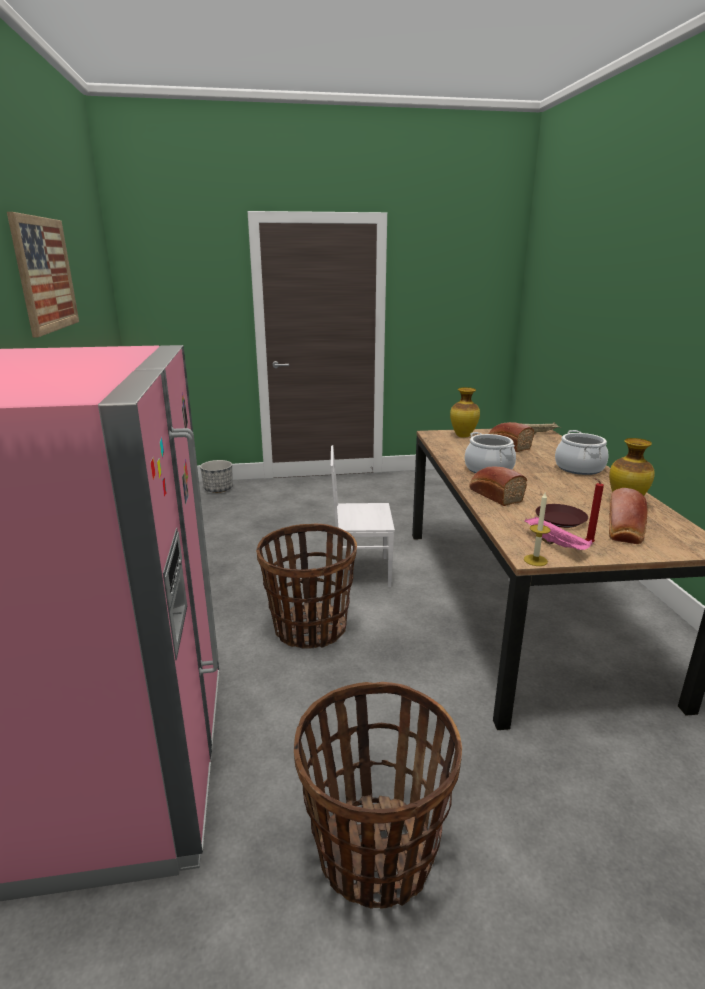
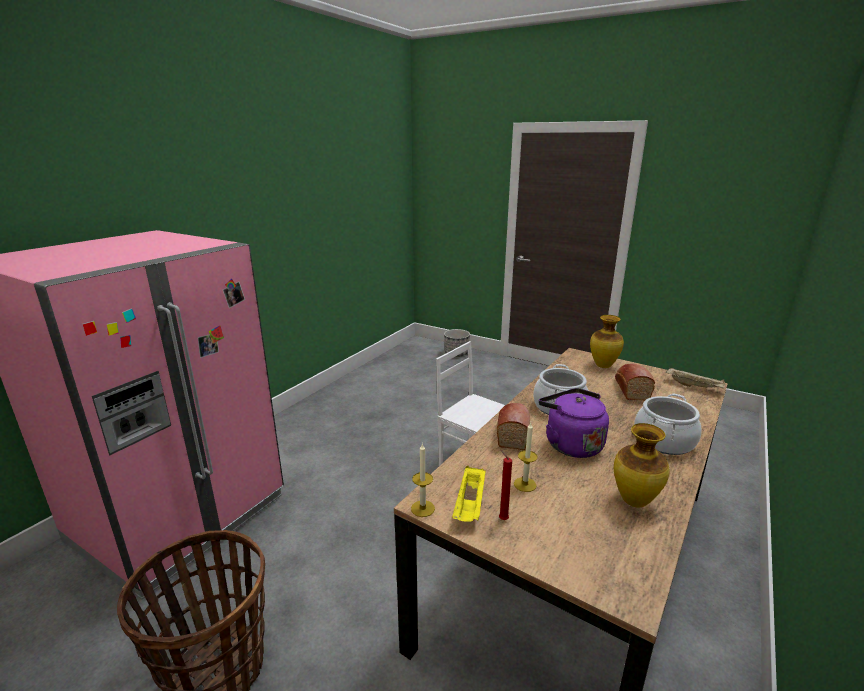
camera: 40 degrees right, 0 degrees up
(45, 274) = (301, 178): picture -> none
(309, 628) = (381, 487): basket -> none
(538, 488) = (570, 444): none -> purple kettle
(556, 545) = (470, 505): pink tray -> yellow tray
(560, 520) = (525, 484): brown plate -> candle
(624, 531) = (567, 527): bread -> none

